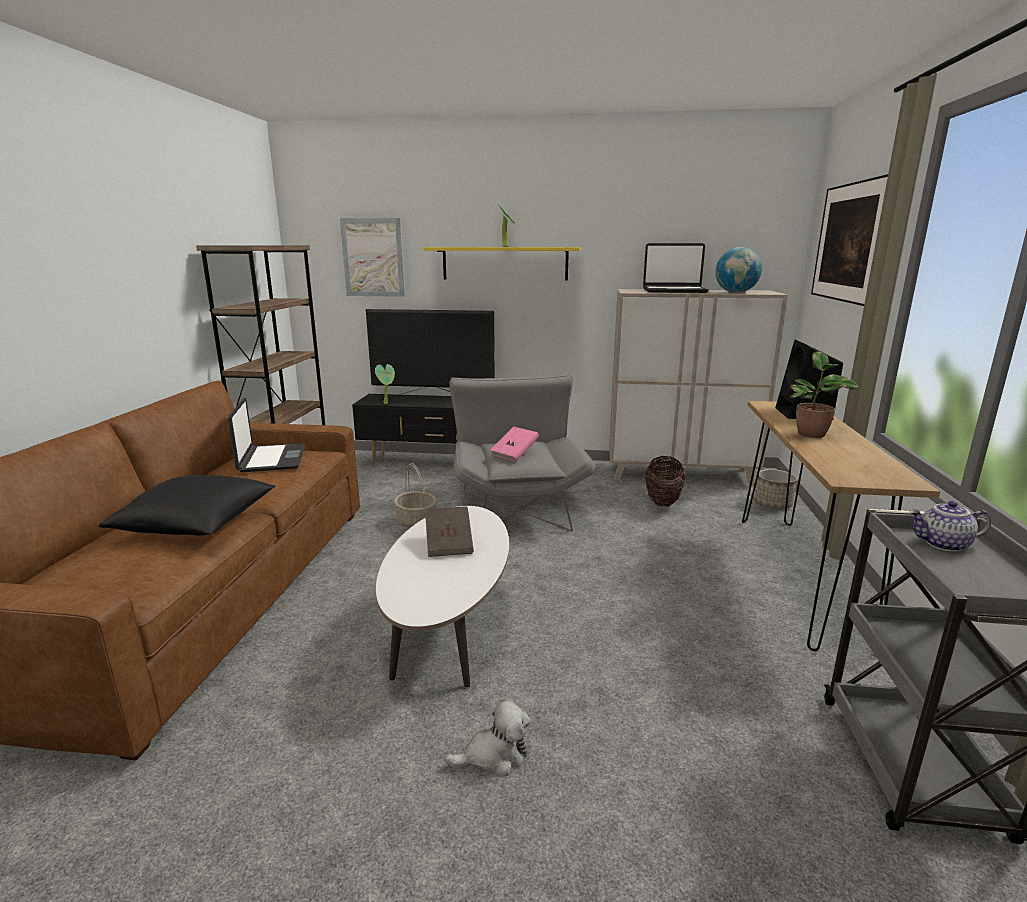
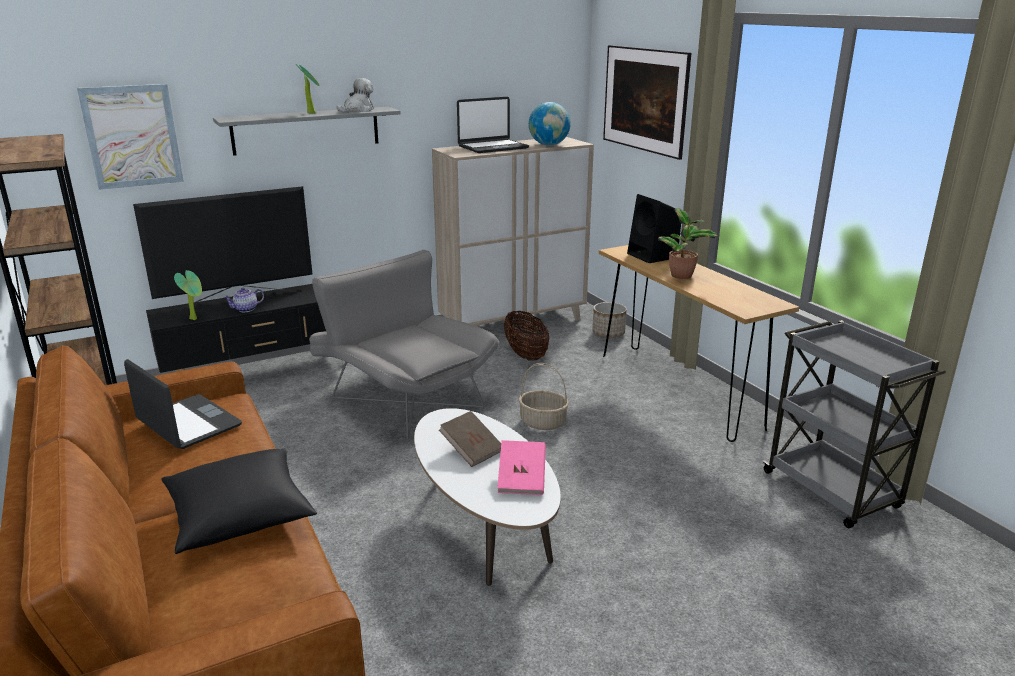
camera: 35 degrees left, 5 degrees up
(417, 521) = (326, 445): basket -> basket (543, 422)
(494, 756) = (622, 597): plush toy -> plush toy (358, 110)
(505, 263) = (306, 130): yellow shelf -> grey shelf
(515, 454) = (416, 346): pink book -> pink book (522, 480)
(943, 544) = (837, 345): teapot -> teapot (246, 309)

